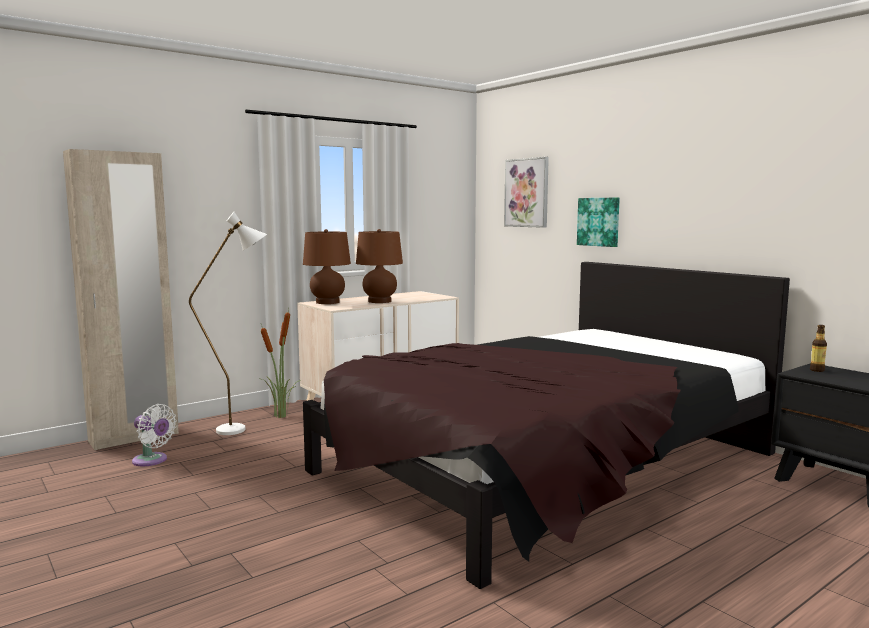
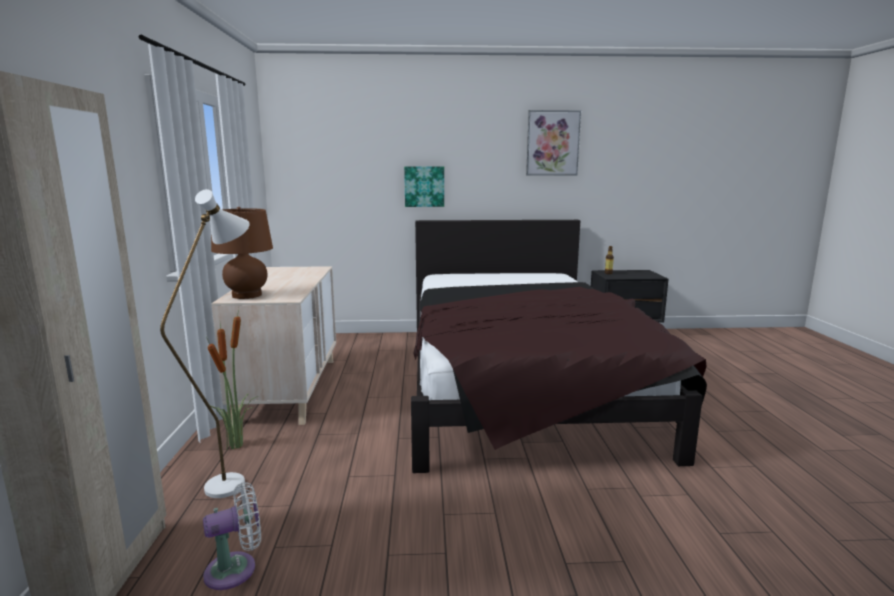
camera: 55 degrees left, 5 degrees up
(379, 301) = (291, 283): brown table lamp -> none
(527, 193) = (339, 160): picture -> picture (552, 143)

